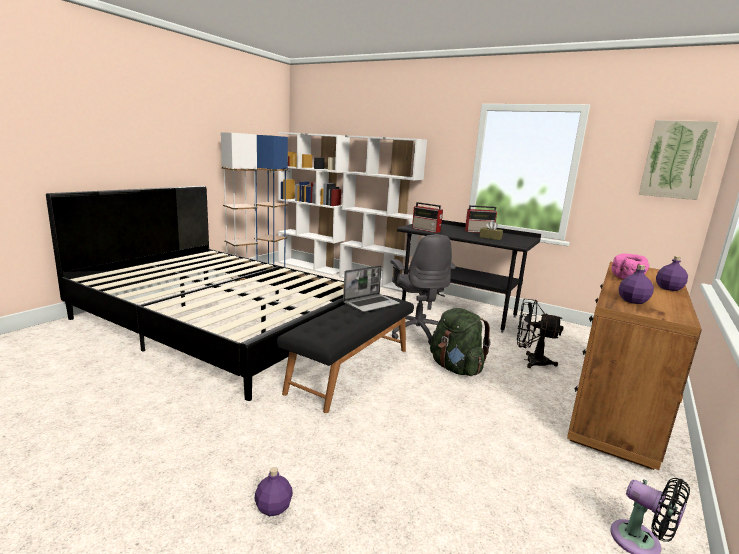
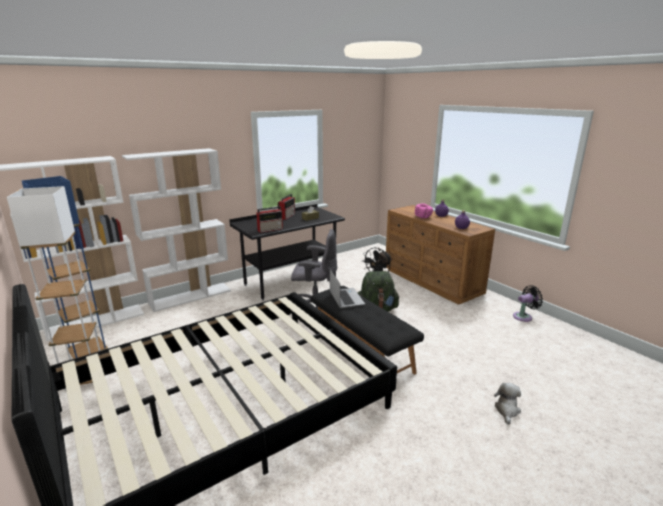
camera: 65 degrees left, 5 degrees up
(273, 507) = (507, 410): purple bottle -> plush toy
(676, 160) = (365, 140): picture -> none

